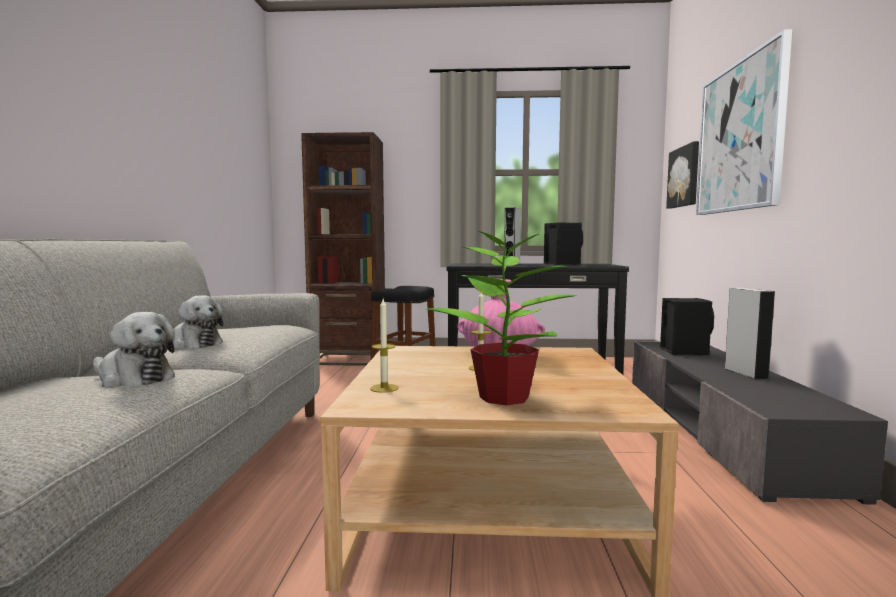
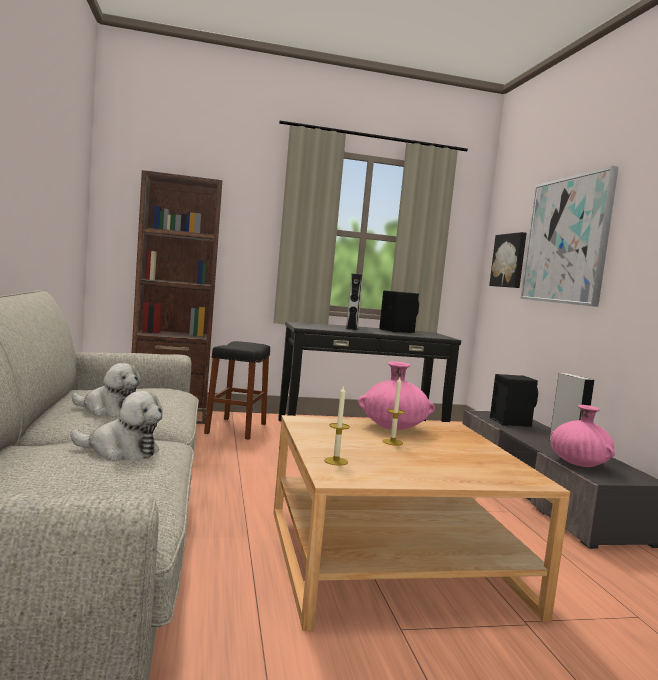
camera: 15 degrees left, 0 degrees up
(505, 397) = (438, 470): potted plant -> none
(752, 394) = (578, 463): none -> pink vase

